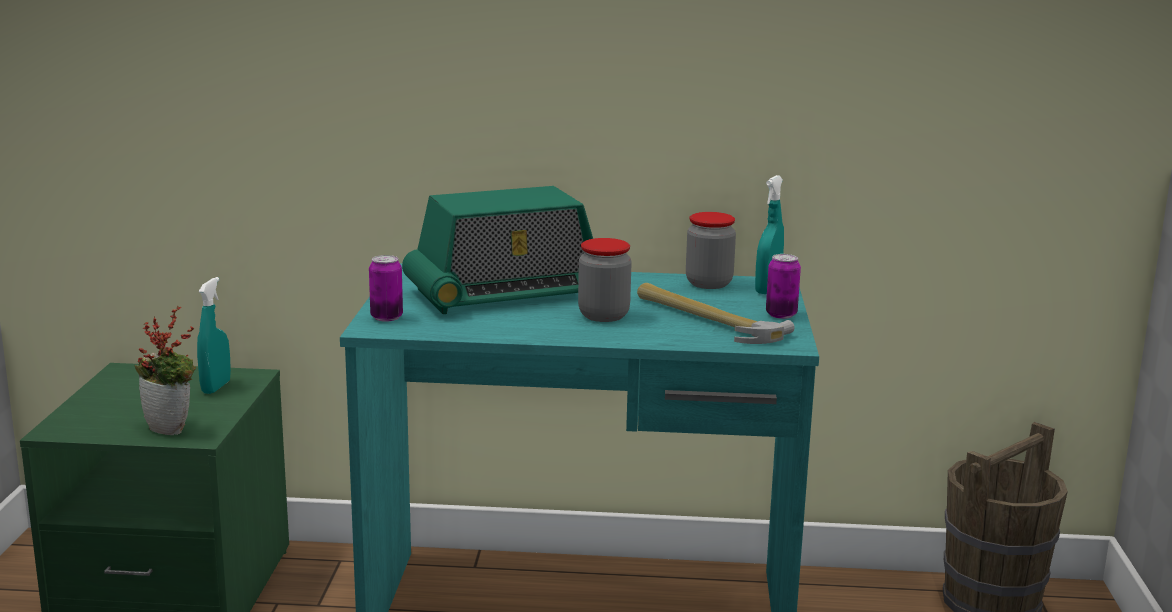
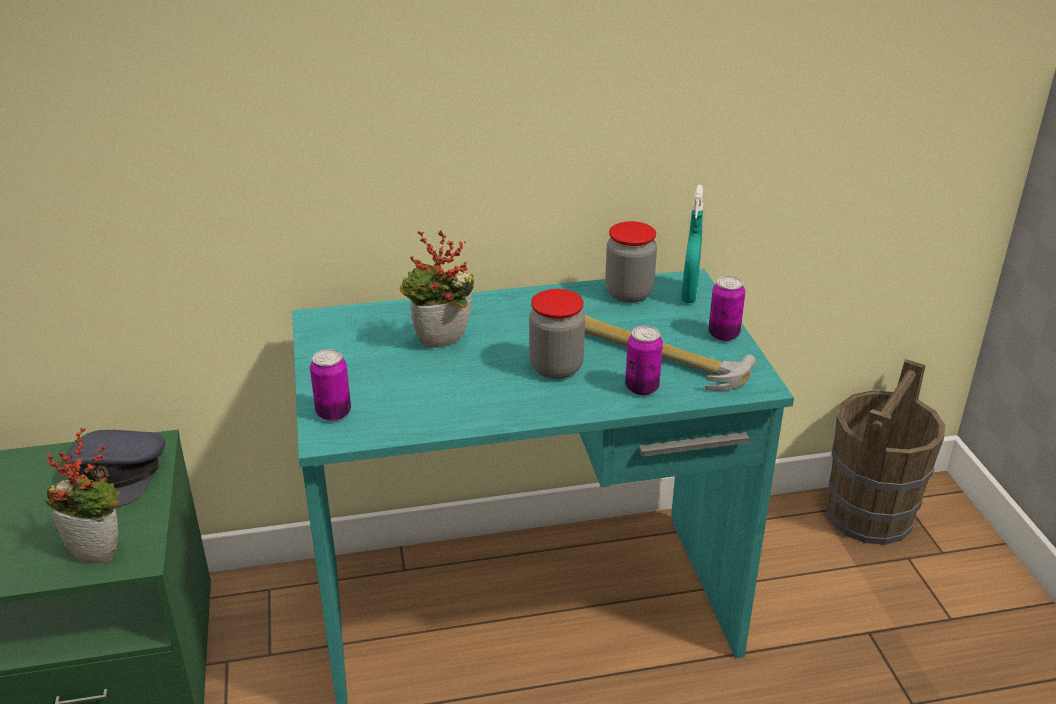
camera: 15 degrees left, 15 degrees up
(216, 387) = (120, 472): turquoise spray bottle -> grey cap
(509, 293) = (441, 345): radio -> potted plant
(674, 334) = (642, 388): none -> can

